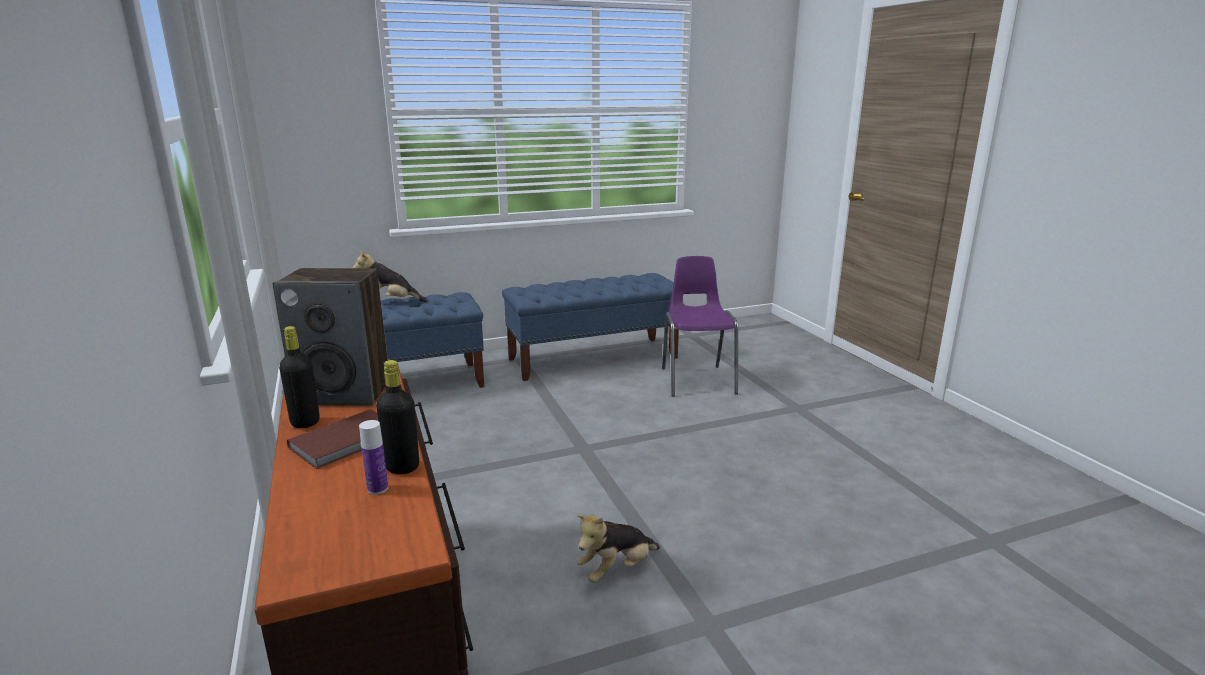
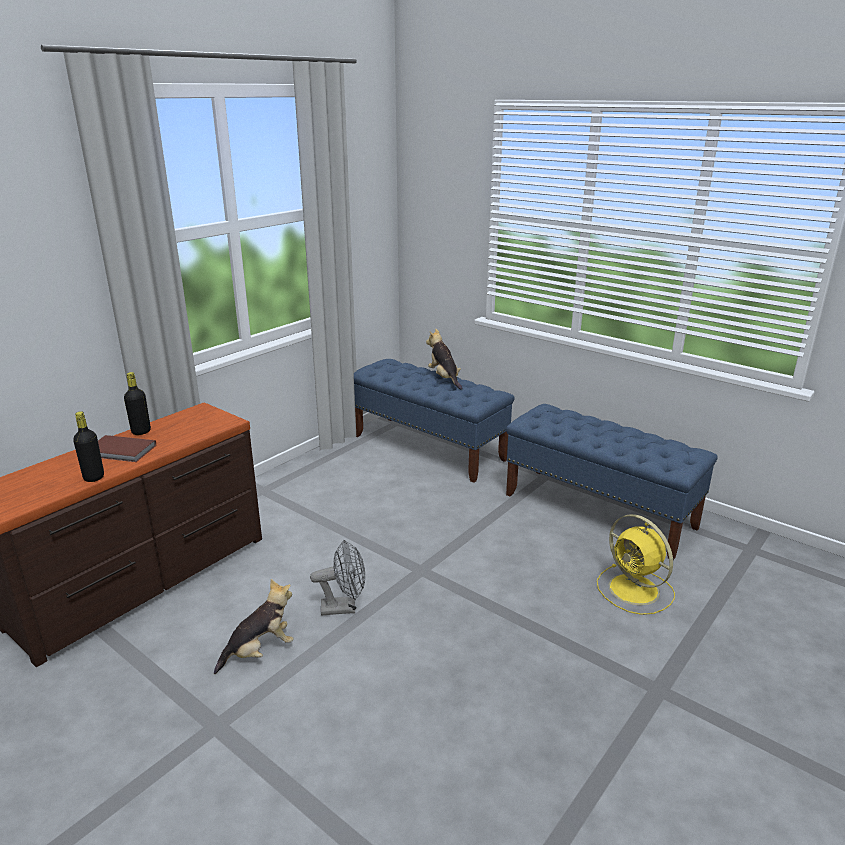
camera: 60 degrees right, 5 degrees up
(345, 393) = (187, 426): speaker -> none
(377, 489) = (66, 480): bottle -> none
(596, 501) = (344, 607): none -> grey fan
(616, 569) = (260, 651): plush toy -> plush toy turned 120 degrees clockwise
(697, 380) = (635, 590): purple chair -> yellow fan

